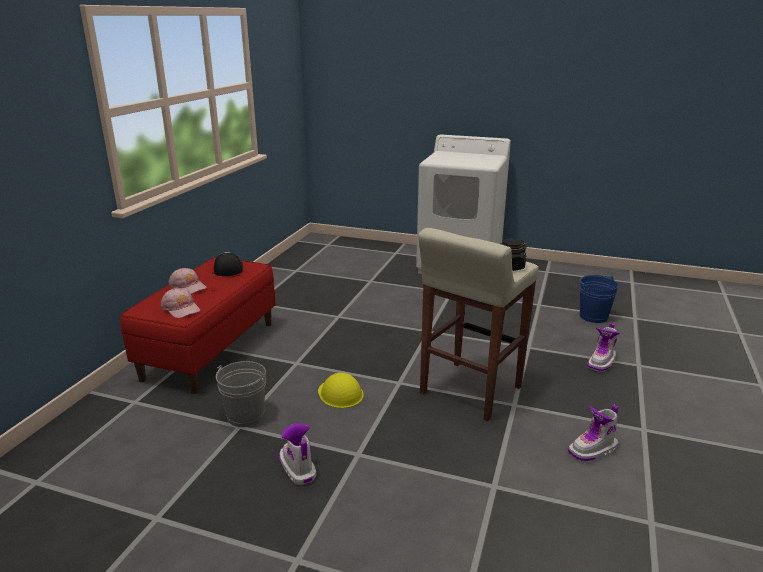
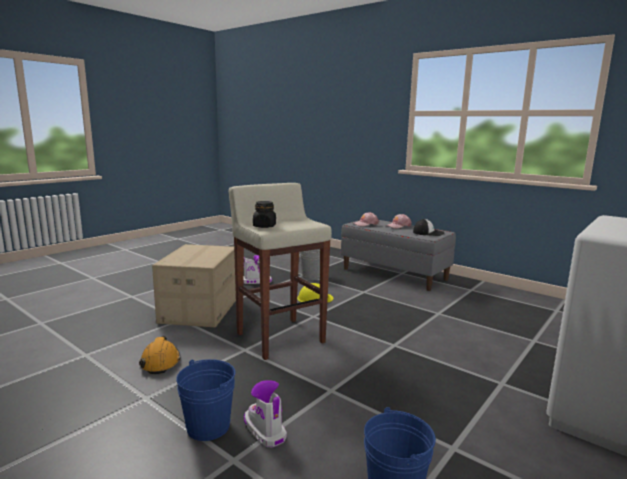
camera: 110 degrees right, 10 degrees down
(210, 350) = (394, 274): red bench -> grey bench
(450, 483) = (199, 309): none -> cardboard box
(593, 450) = (160, 362): boot -> orange hard hat
(628, 384) = (208, 426): none -> blue bucket

